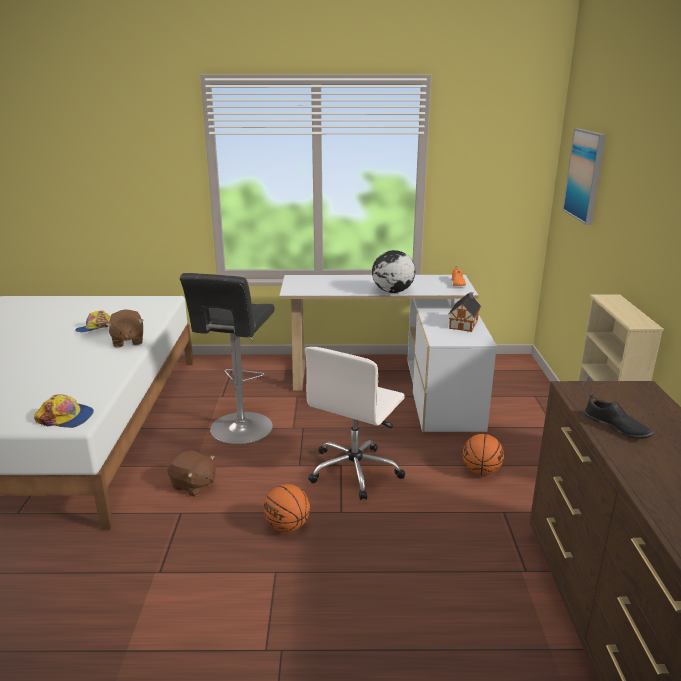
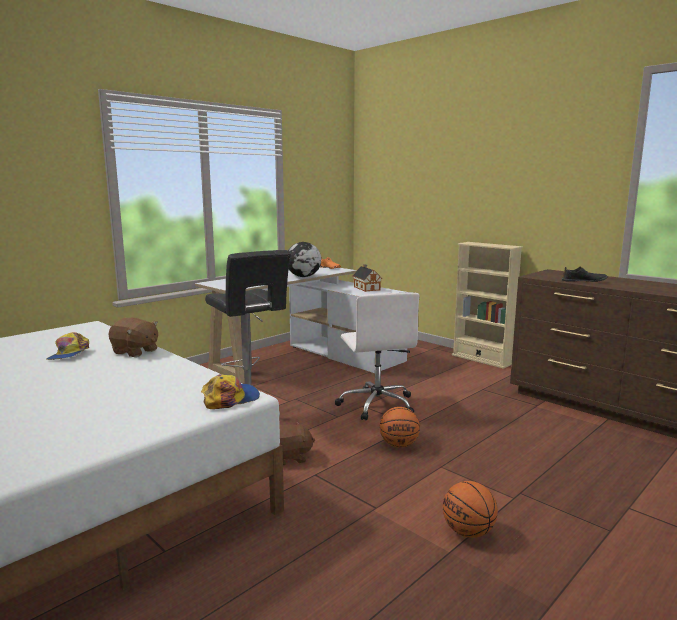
camera: 45 degrees left, 10 degrees down
(481, 471) = (438, 378): basketball -> basketball (468, 532)
(585, 175) = (398, 179): picture -> none

